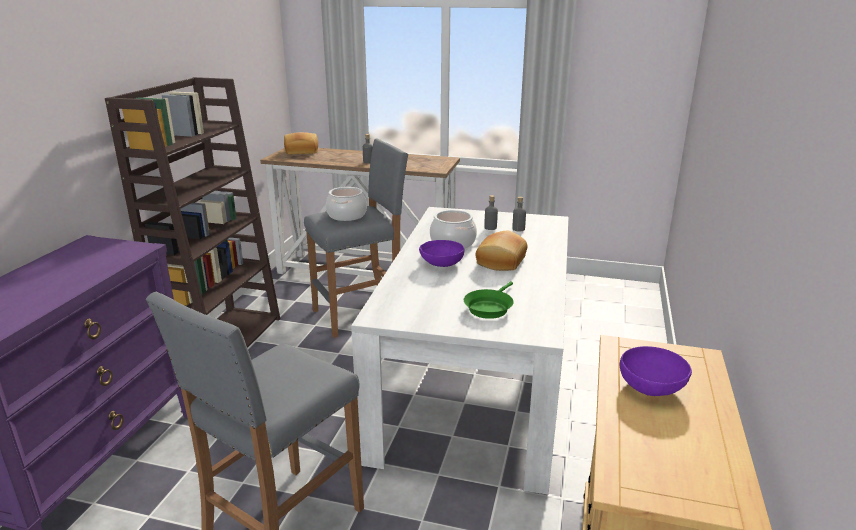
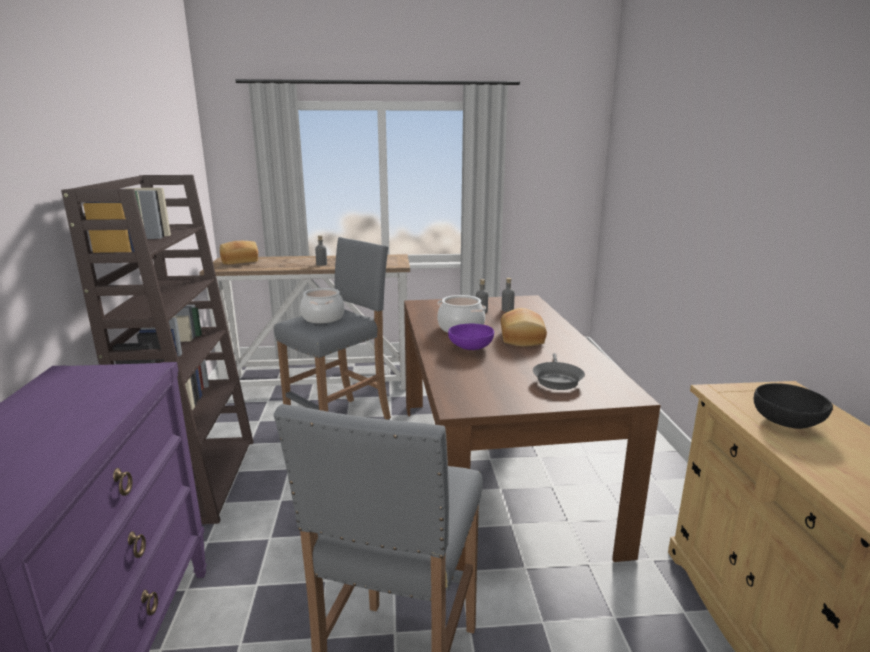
camera: 20 degrees left, 5 degrees down
(475, 383) = (497, 467): white dining table -> brown dining table
(489, 307) = (556, 379): green frying pan -> grey frying pan
(652, 387) = (787, 421): purple bowl -> black bowl

